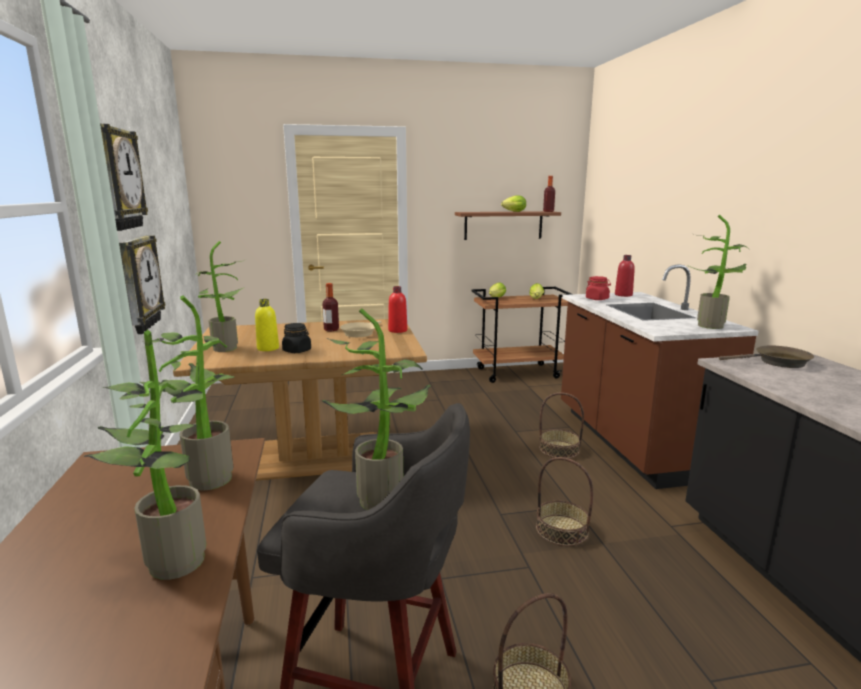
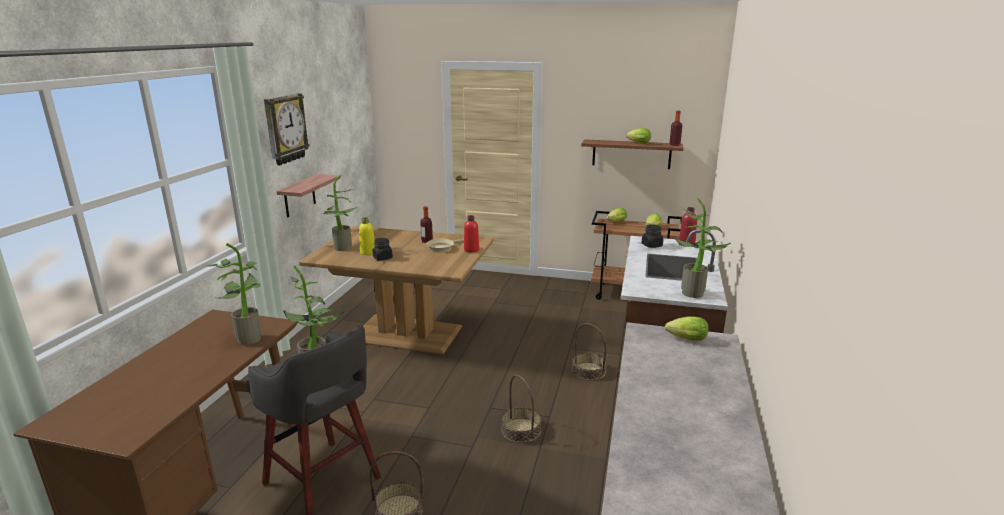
camera: 25 degrees right, 5 degrees up
(139, 283) = (299, 196): wall clock -> shelf
(167, 563) = (195, 375): potted plant -> none
(597, 299) = (652, 245): red jar -> black jar
(777, 362) = (684, 339): brown frying pan -> lettuce

